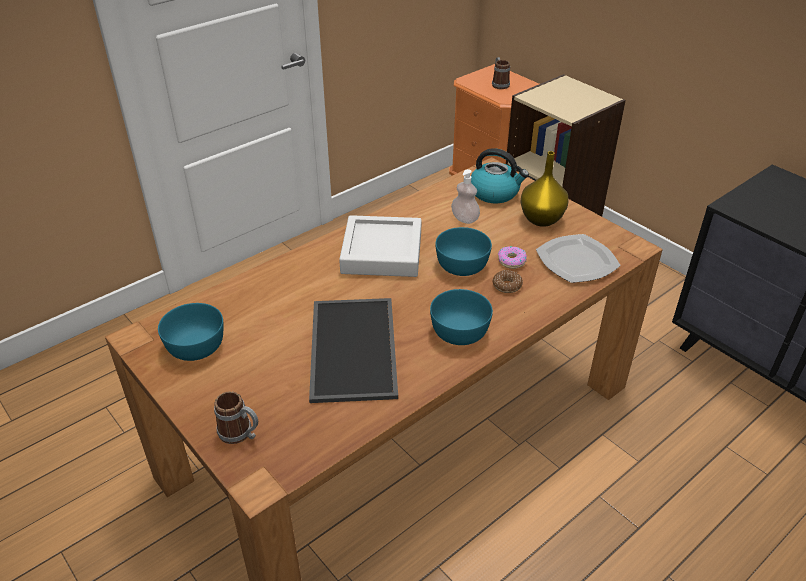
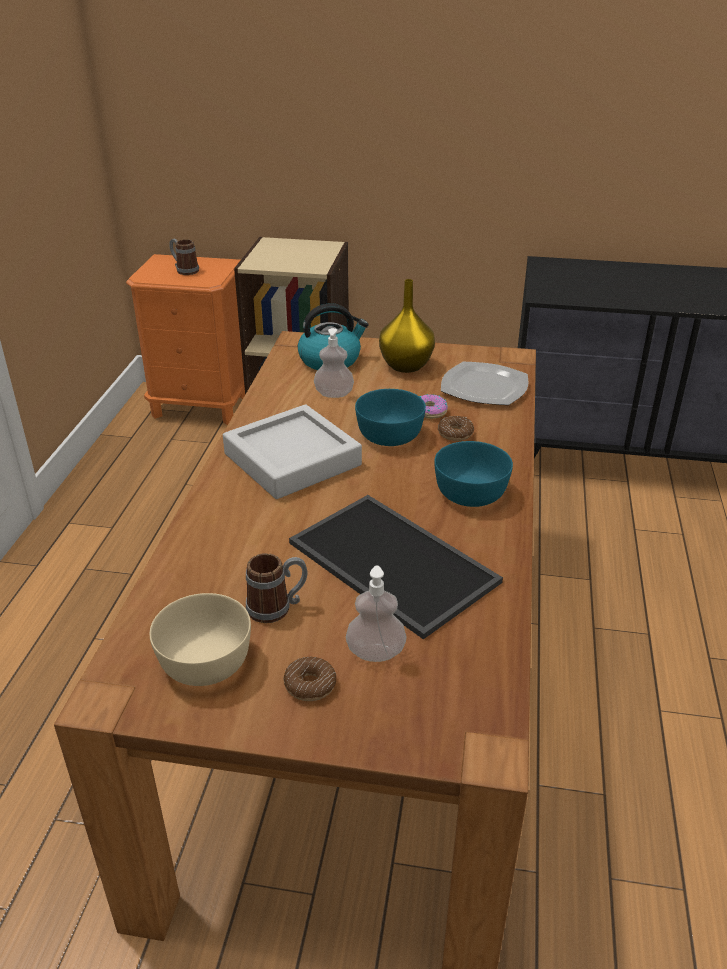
camera: 40 degrees left, 5 degrees down
(194, 346) = (204, 662): turquoise bowl -> beige bowl
(224, 390) = (310, 685): none -> donut
(240, 434) = (394, 717): mug -> mug (277, 607)
(276, 394) = (375, 652): none -> soap dispenser

